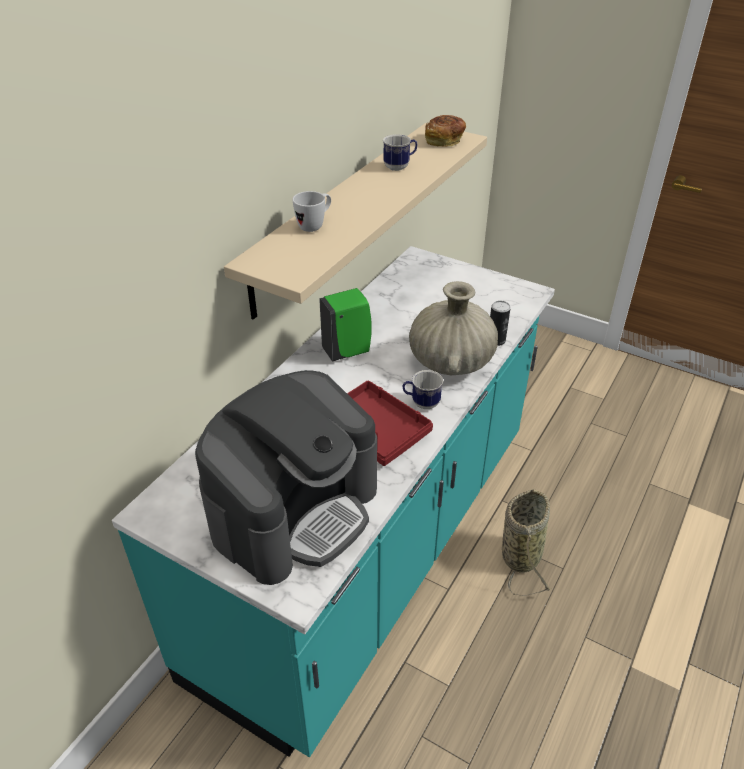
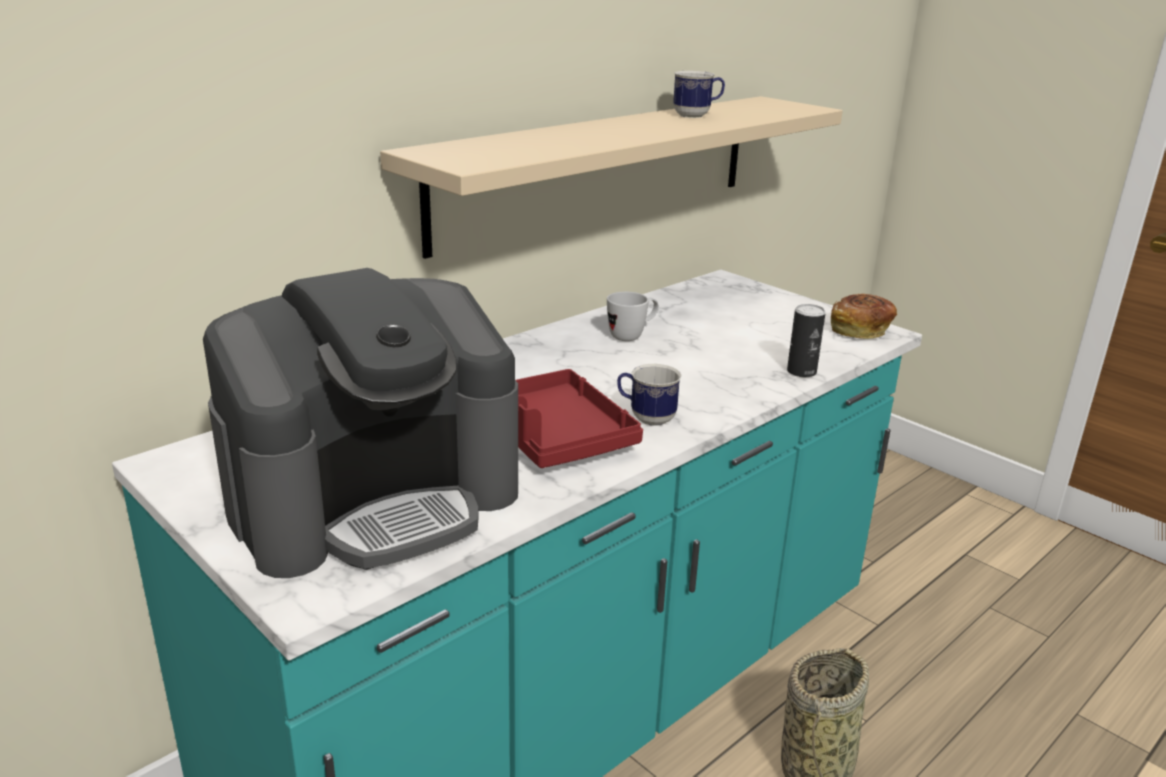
camera: 15 degrees right, 15 degrees down
(315, 225) = (535, 138): white mug -> white mug (632, 336)
(348, 351) = (568, 351): green soap dispenser -> none
(444, 141) = (776, 107): bread -> bread (860, 331)
(451, 362) = (718, 383): beige vase -> none

